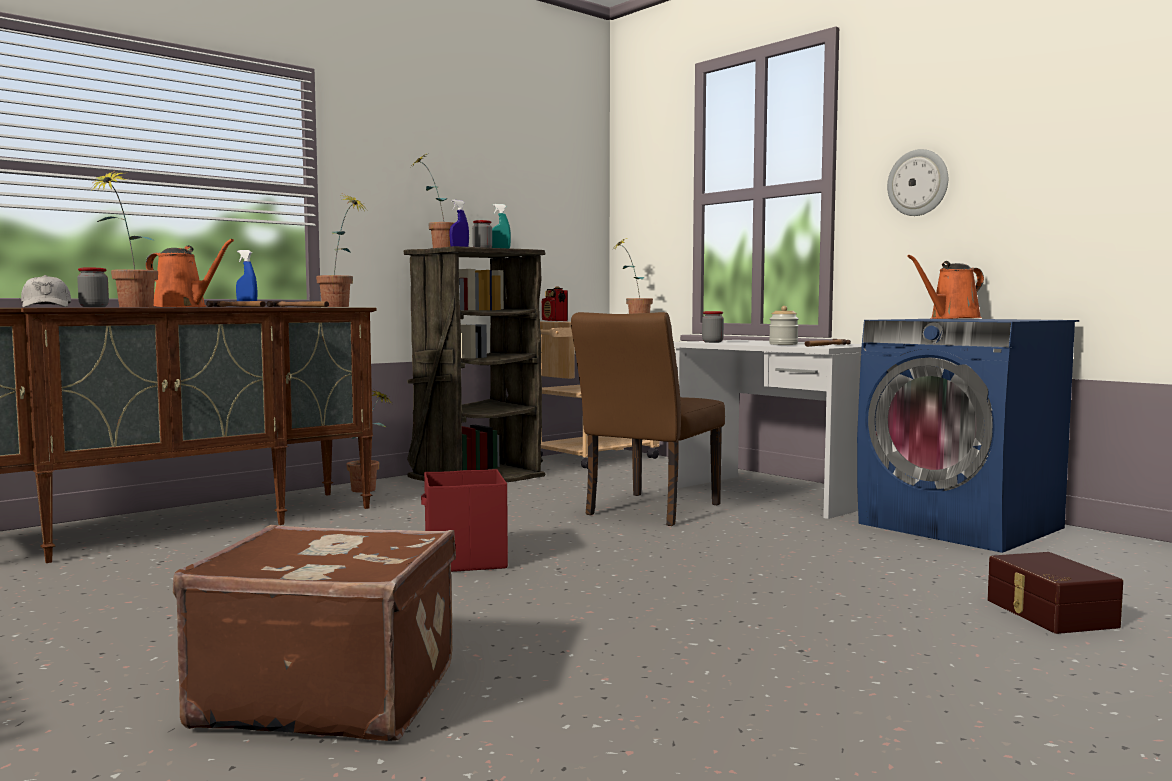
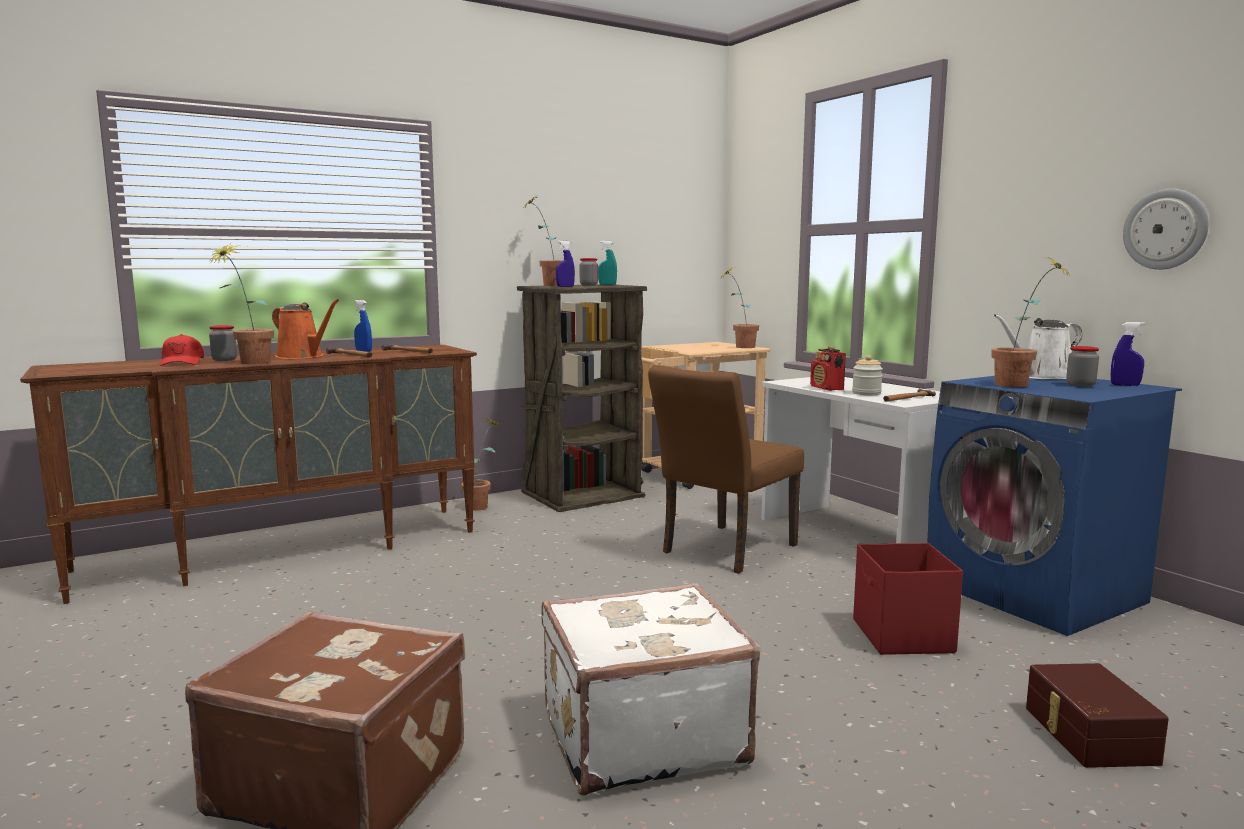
camera: 10 degrees right, 5 degrees up
(46, 307) = (182, 362): white cap -> red cap
(342, 307) = (447, 350): potted plant -> potted plant (1021, 386)
(464, 560) = (529, 608): red storage box -> red storage box (902, 637)
(554, 321) = (662, 347): radio -> radio (827, 389)
(631, 641) = (640, 736): none -> white suitcase
(712, 342) = (800, 384): jar -> jar (1080, 385)
(918, 183) = (1020, 228): wall clock -> wall clock (1165, 229)
(951, 318) = (1042, 377): orange watering can -> white watering can
(1029, 319) = (1125, 385): none -> blue spray bottle

